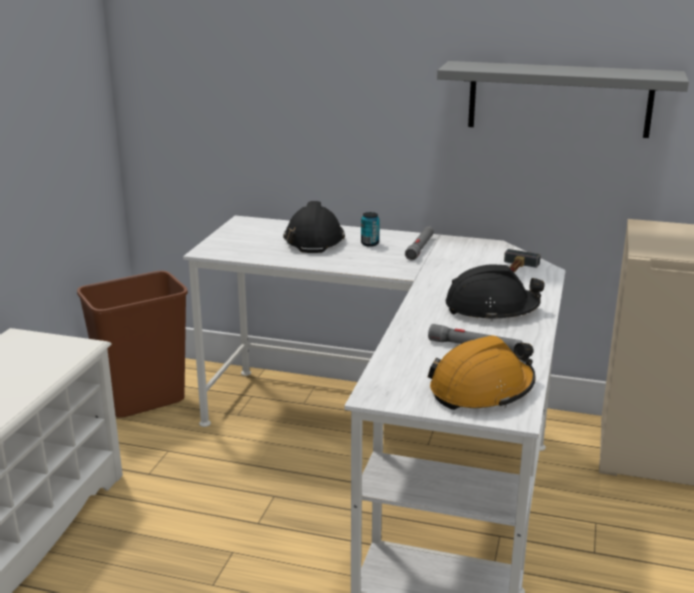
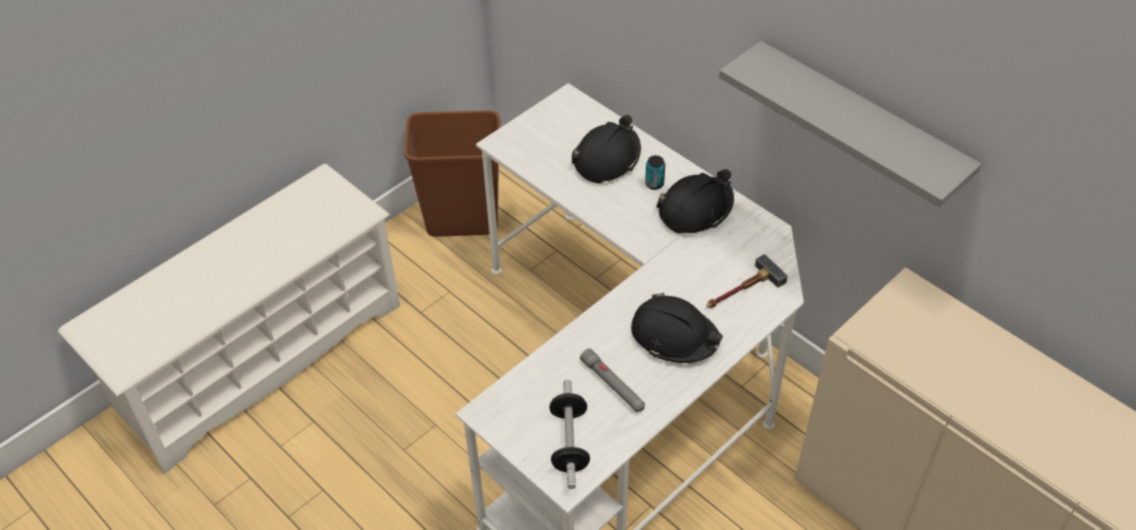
camera: 30 degrees right, 25 degrees up
(420, 248) = (695, 209): grey flashlight -> black hard hat
(482, 390) = (569, 443): orange hard hat -> dumbbell

